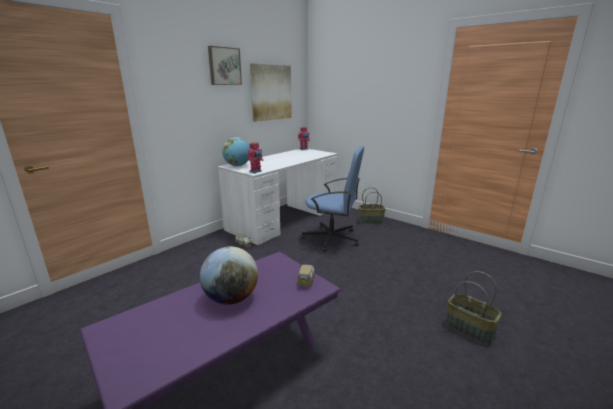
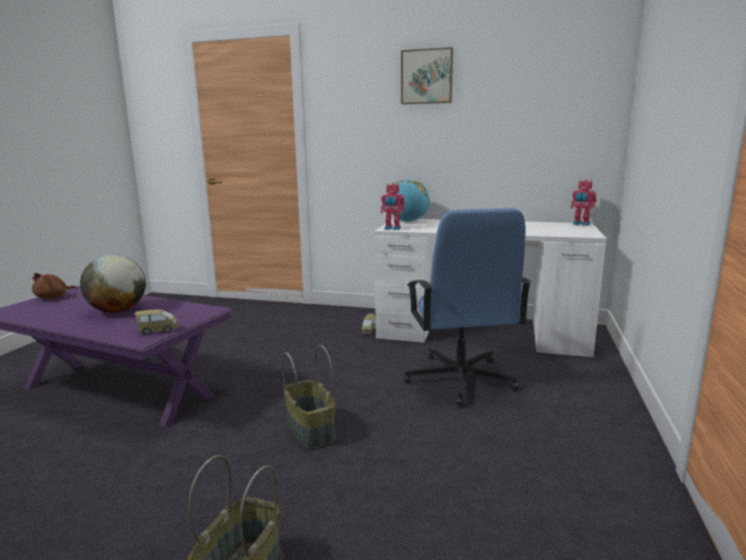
camera: 65 degrees right, 5 degrees down
(116, 344) = (53, 297): none -> brown plush toy
(271, 92) = (520, 114): picture -> none
(371, 220) = (596, 400): basket -> basket (311, 430)

